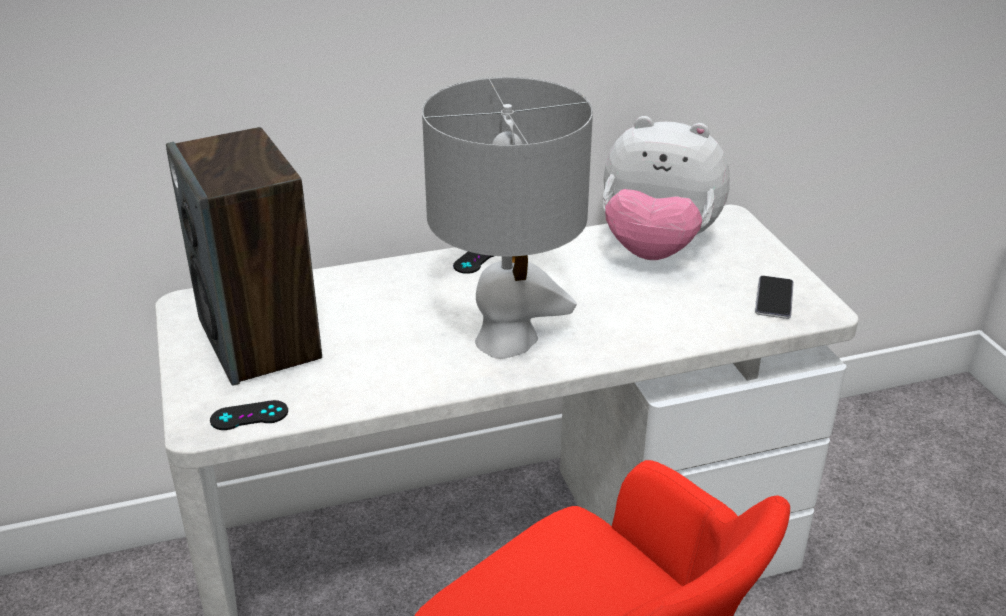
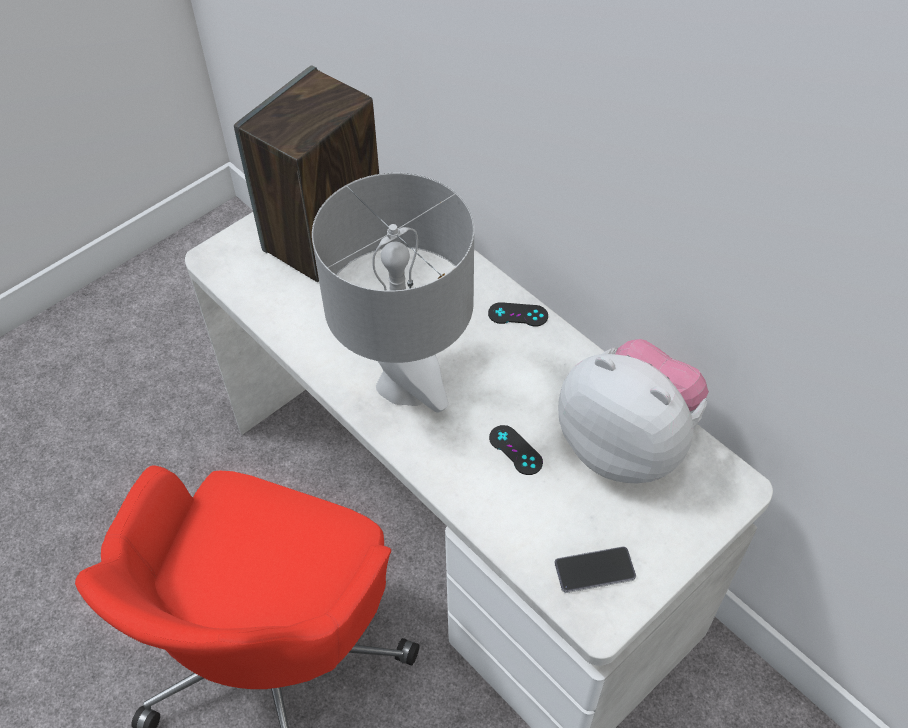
camera: 65 degrees right, 20 degrees up
(249, 416) = (235, 276): black game controller -> black game controller (515, 450)
(656, 248) = (626, 443): plush toy -> plush toy turned 135 degrees clockwise

